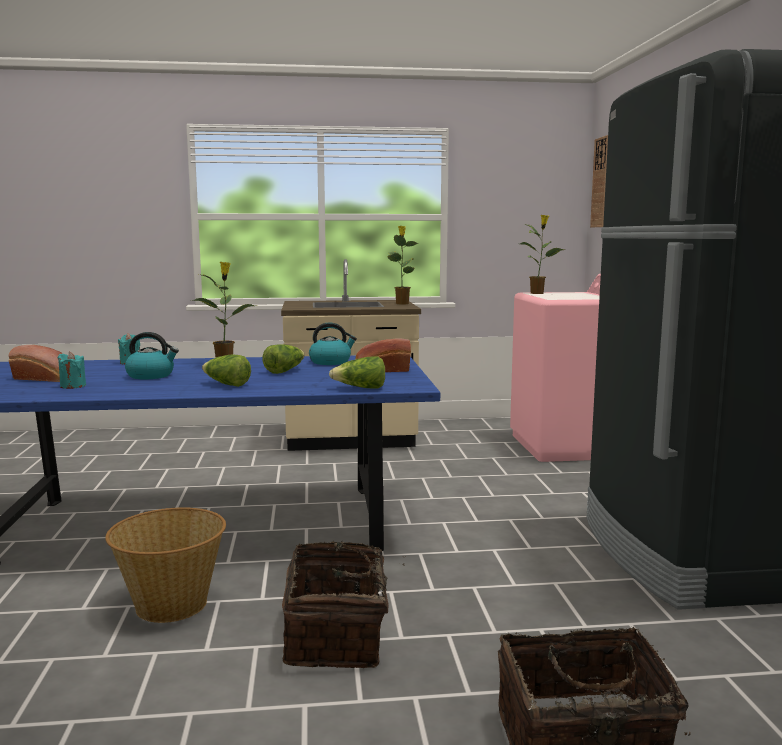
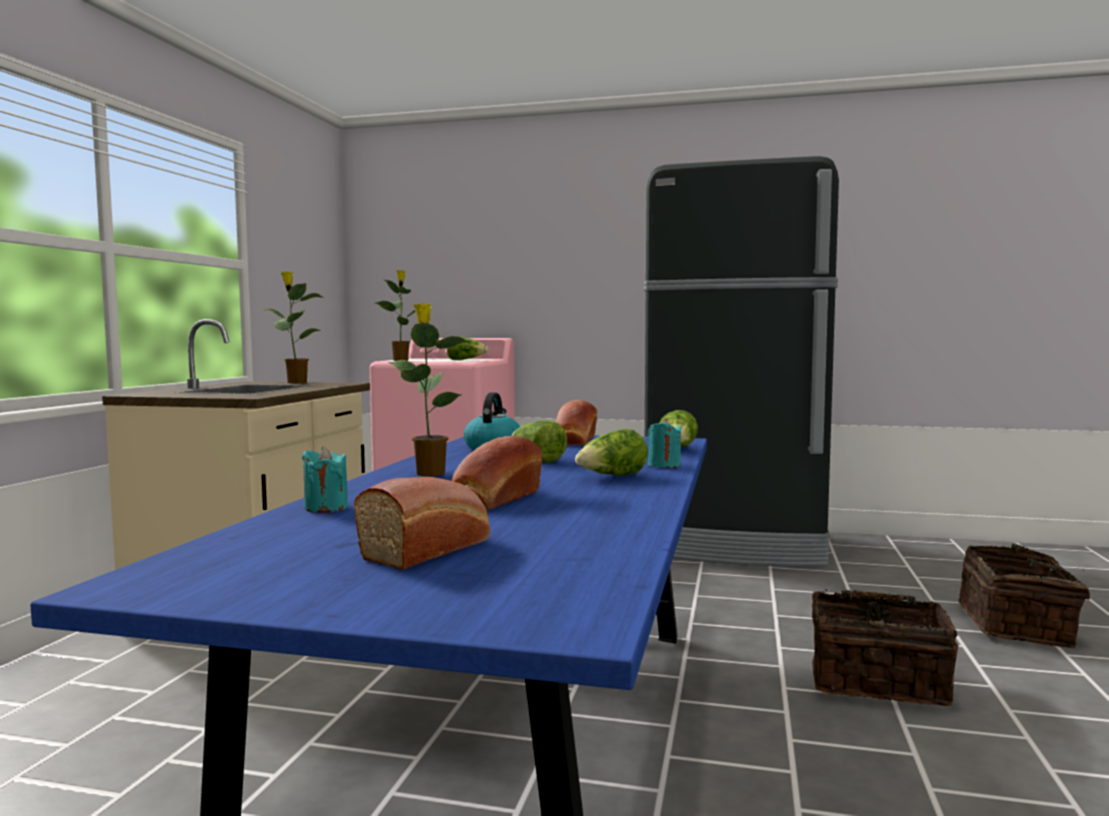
camera: 70 degrees left, 5 degrees down
(73, 386) = (544, 532): turquoise candle -> turquoise candle (664, 465)
(151, 376) = (494, 499): kettle -> bread
(171, 604) = (796, 773): basket -> none
(569, 297) = (465, 360): none -> lettuce
(601, 182) = (380, 240): wall clock -> none

